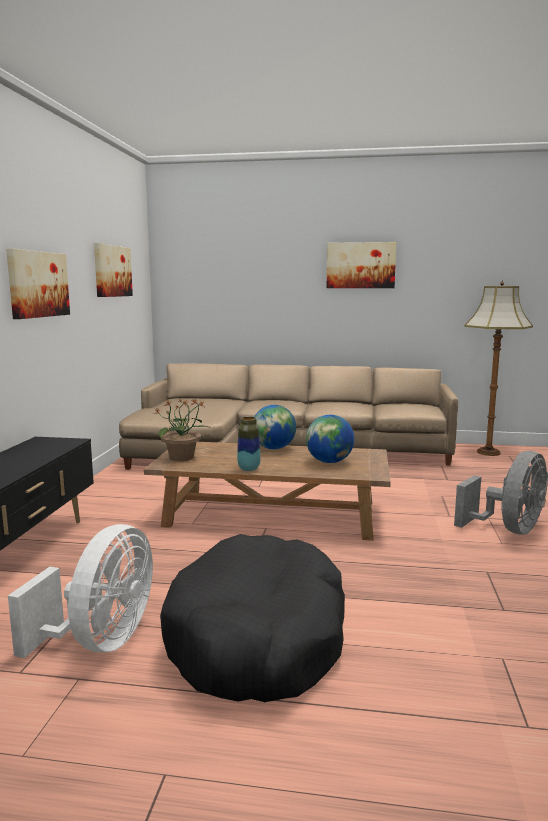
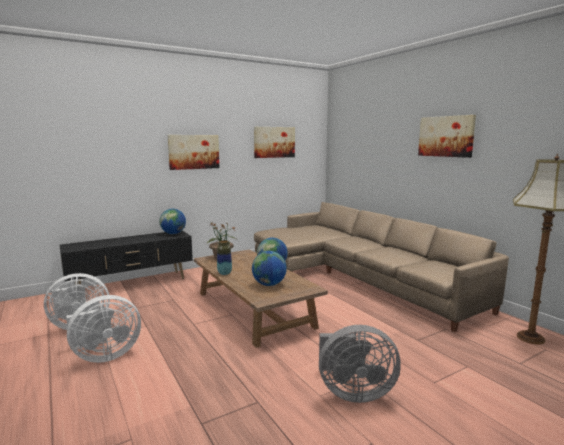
camera: 50 degrees right, 0 degrees up
(45, 443) = (173, 233): none -> globe
(258, 637) = (104, 356): black dog bed -> white fan

